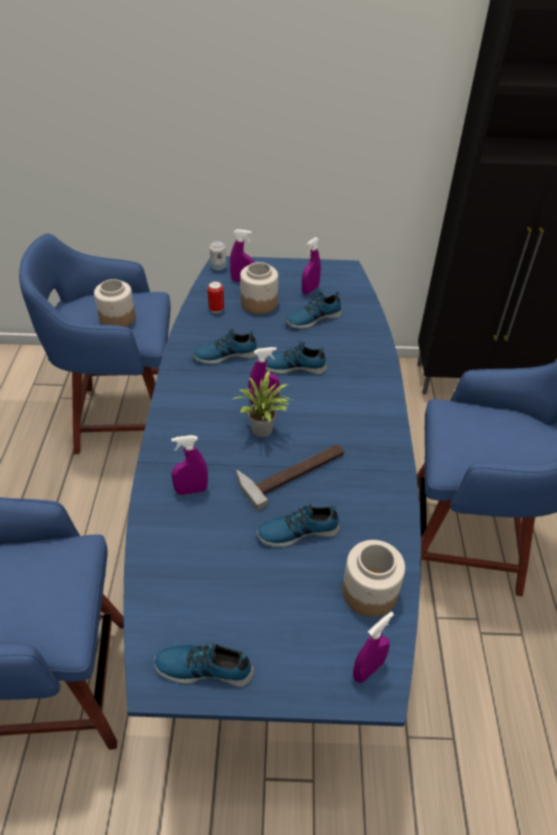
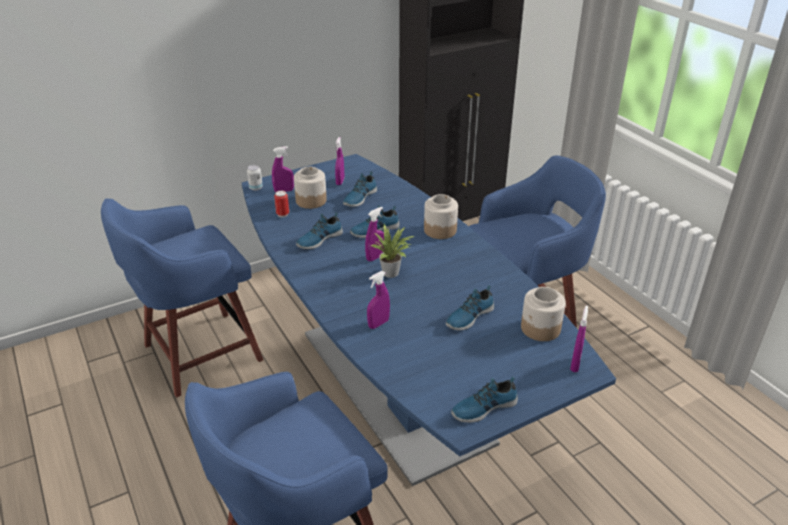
camera: 30 degrees left, 10 degrees down
(118, 318) = (194, 252): jar -> jar (440, 230)
(292, 470) = (433, 287): hammer -> none

